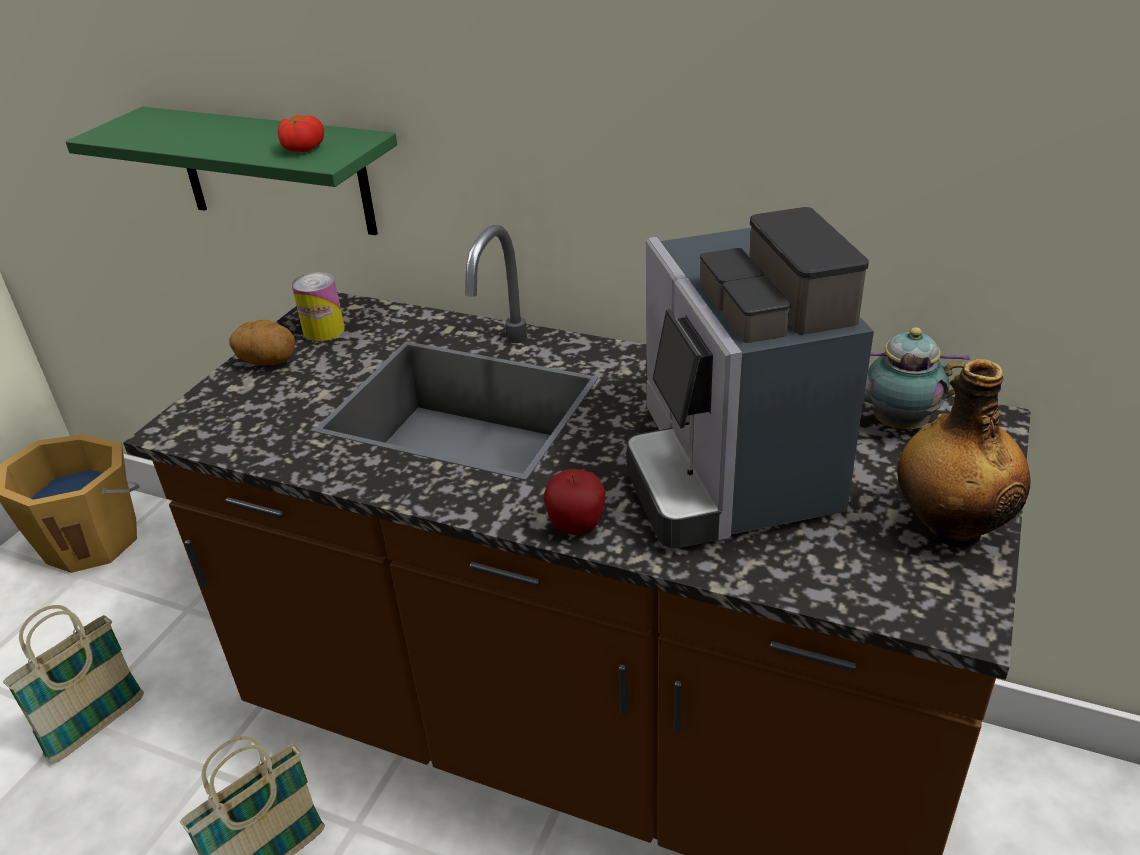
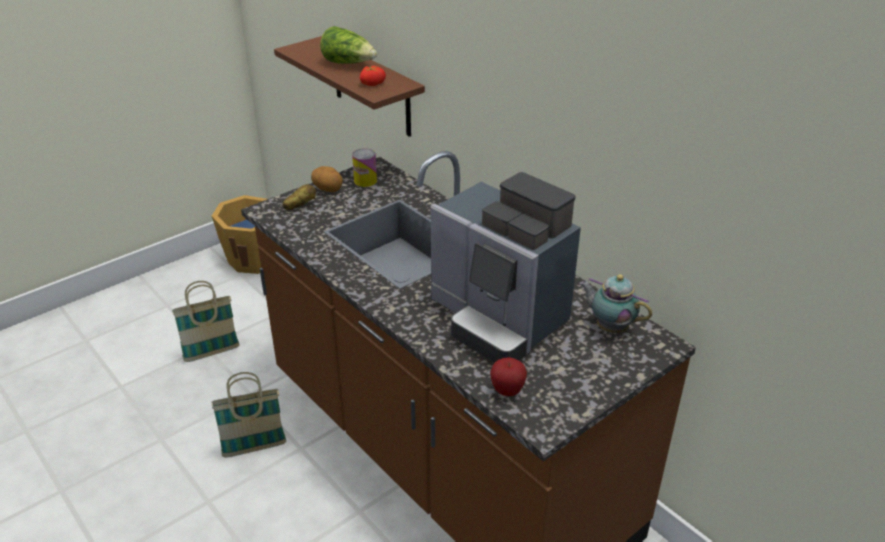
camera: 25 degrees right, 0 degrees up
(231, 131) = (349, 63): none -> lettuce
(236, 402) = (300, 206): none -> potato
(274, 171) = (371, 87): green shelf -> brown shelf
(576, 528) = (403, 319): apple -> apple (507, 391)
(727, 471) = (498, 319): coffee machine -> coffee machine turned 60 degrees counterclockwise
(950, 527) = (583, 386): bottle -> none

